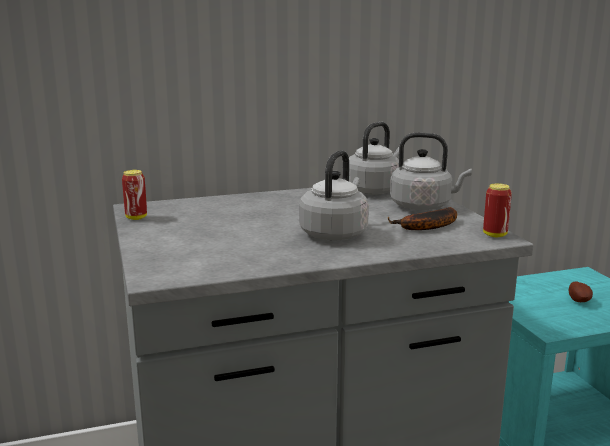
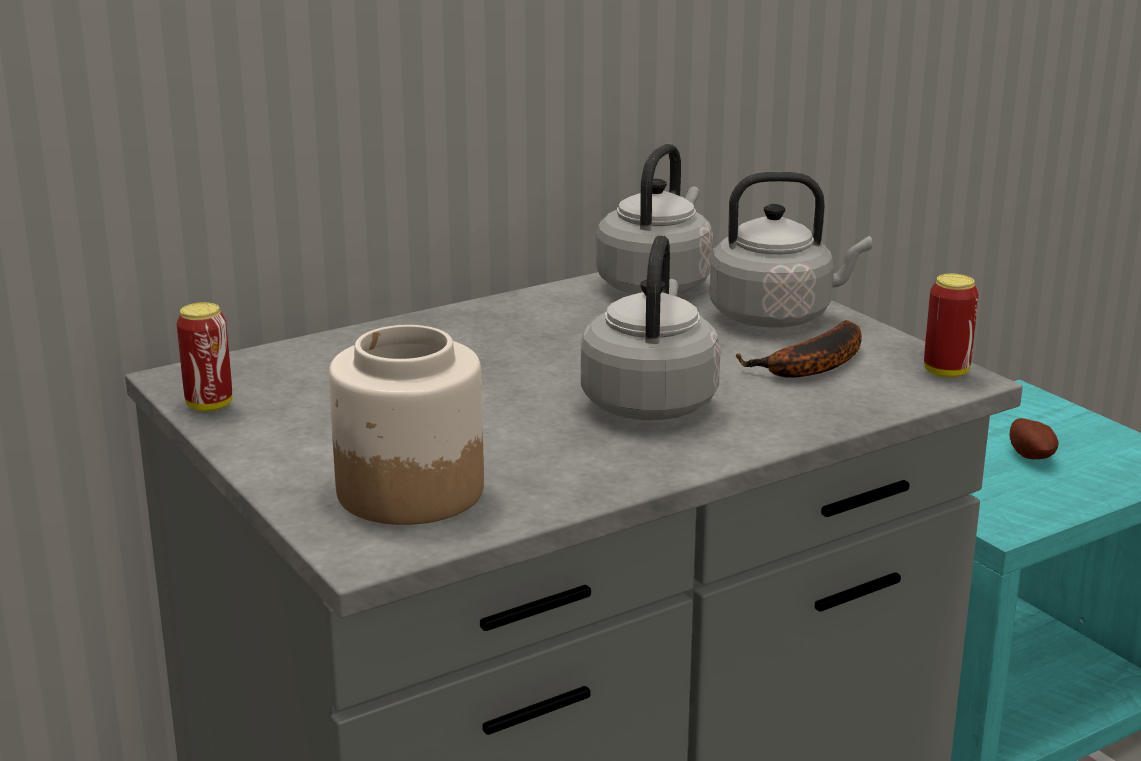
camera: 15 degrees left, 5 degrees up
(193, 257) = (408, 490): none -> jar

